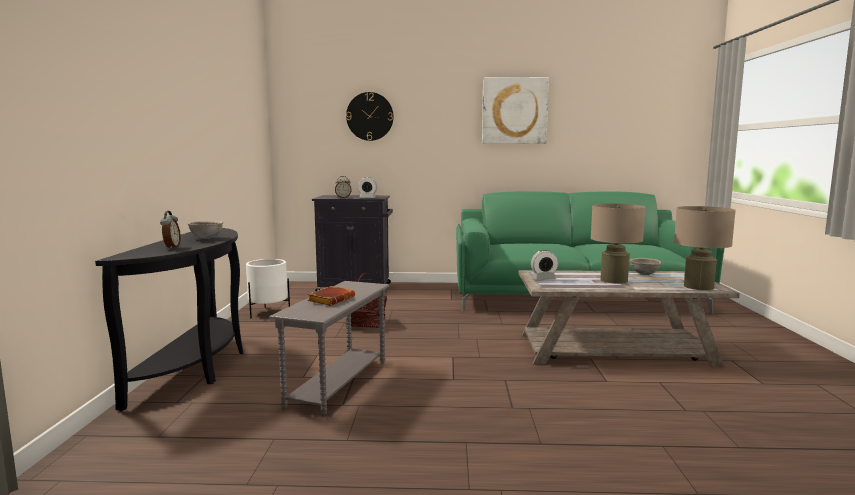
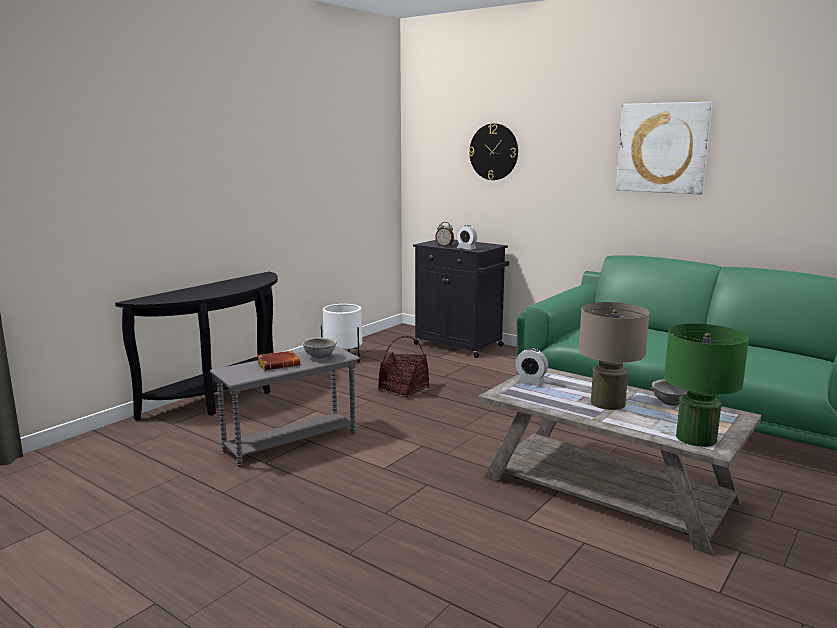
camera: 35 degrees right, 5 degrees up
(171, 247) = (184, 295): alarm clock -> none
(206, 238) = (230, 287): grey bowl -> grey bowl (320, 357)
(698, 286) = (696, 438): beige table lamp -> green table lamp

